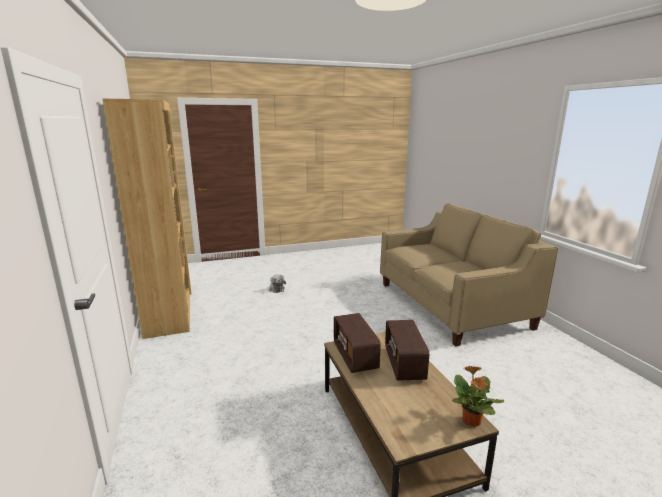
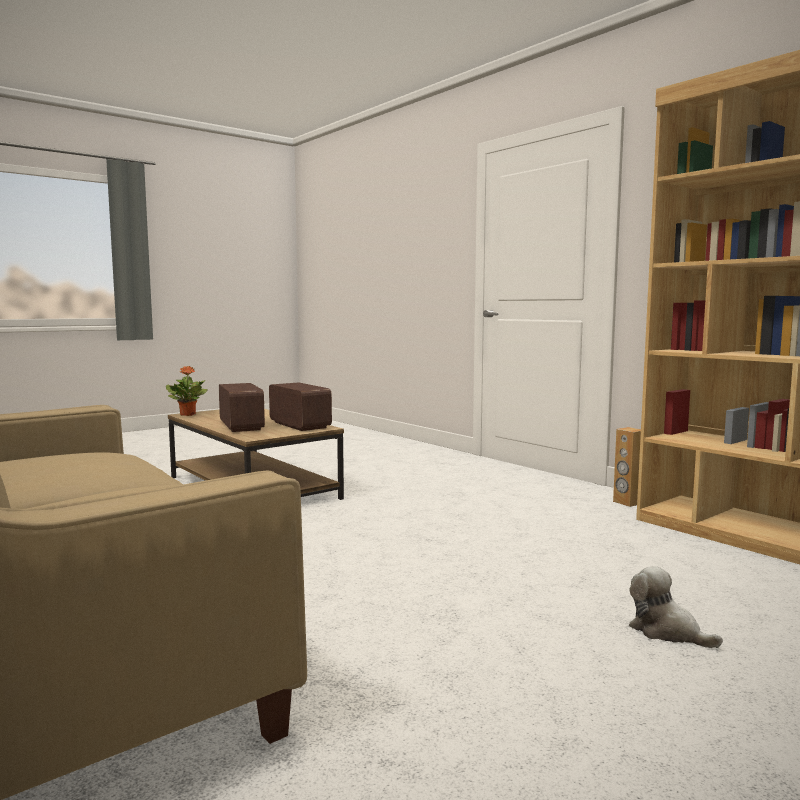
camera: 160 degrees right, 10 degrees down
(162, 346) = (627, 502): none -> brown speaker

